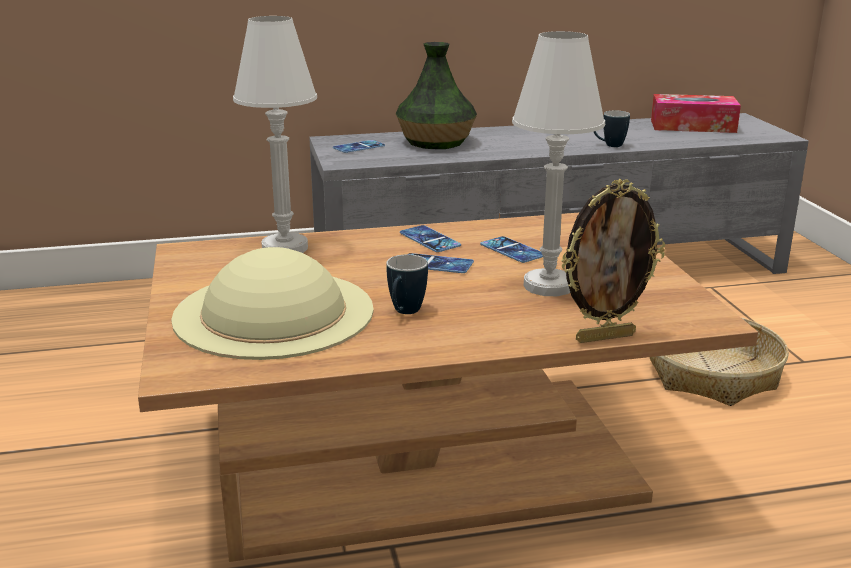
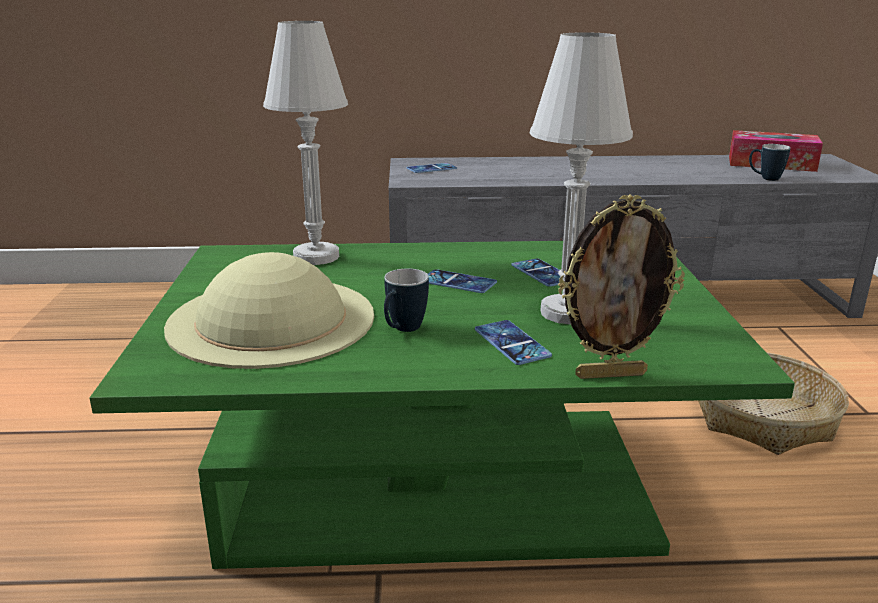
camera: 10 degrees right, 0 degrees up
(425, 463) = (439, 484): brown coffee table -> green coffee table
(429, 239) = (462, 257): phone -> phone (512, 343)
(436, 142) = (507, 168): vase -> none
(609, 145) = (678, 177): mug -> mug (765, 178)

